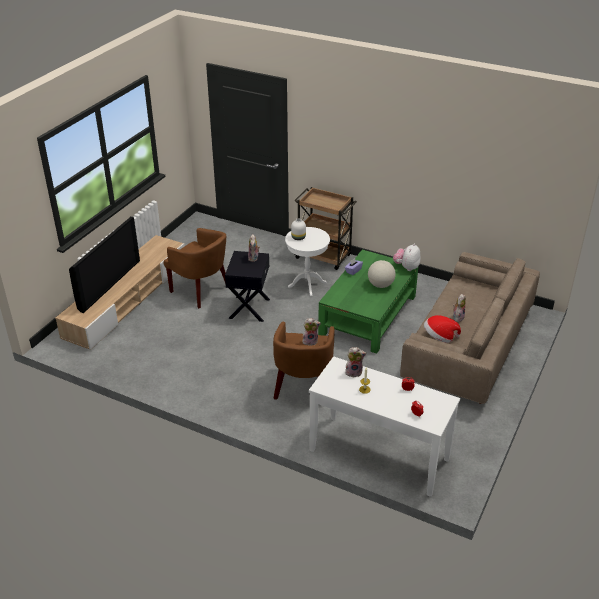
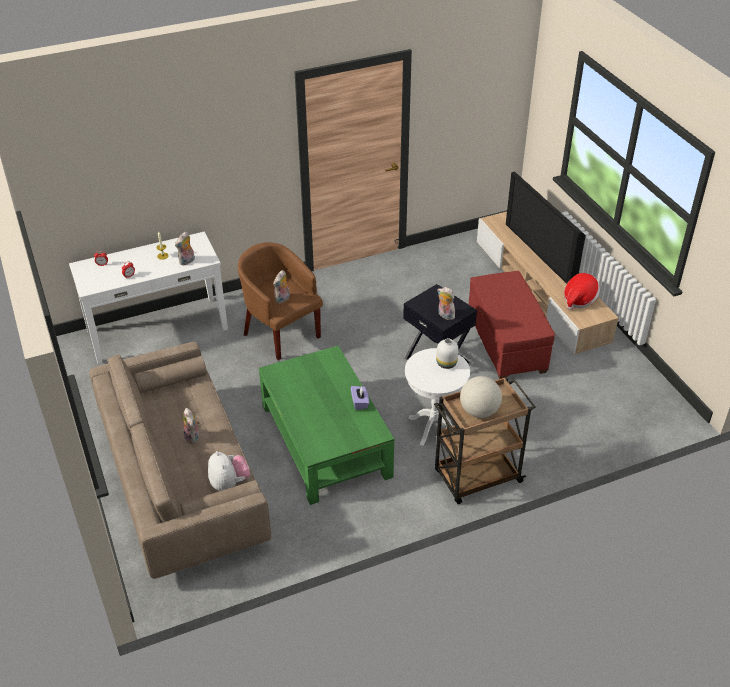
camera: 130 degrees right, 5 degrees up
(201, 291) = (506, 343): brown armchair -> red ottoman
(380, 285) = (309, 406): globe -> globe (479, 411)
(406, 267) = (314, 451): plush toy -> plush toy (229, 483)
(439, 337) = (186, 399): hat -> hat (579, 299)

